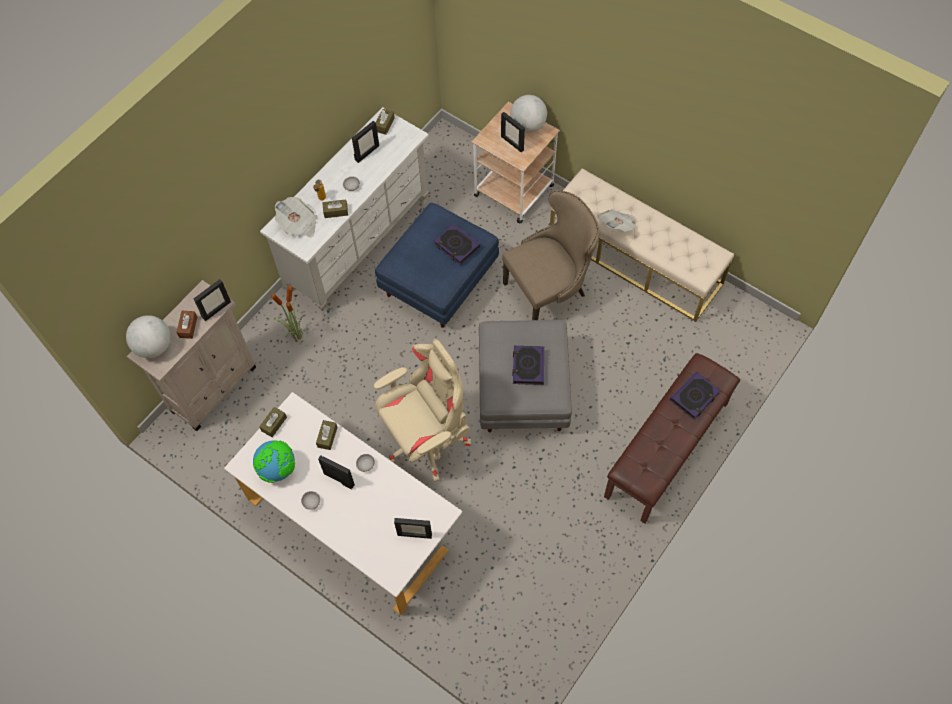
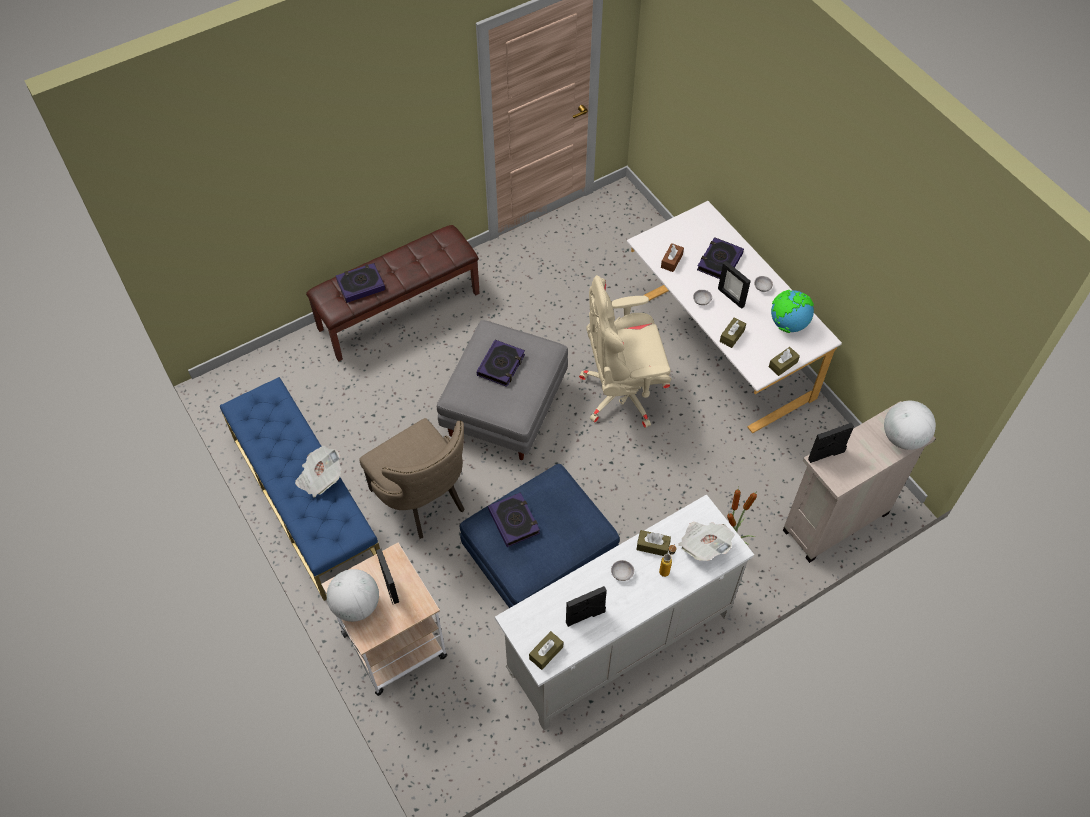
camera: 160 degrees left, 5 degrees down
(188, 327) = (861, 446): brown tissue box -> brown tissue box (671, 261)
(361, 518) = (719, 262): none -> book
(414, 534) = (676, 236): picture frame -> none
(548, 291) = (423, 499): beige chair -> beige chair turned 120 degrees counterclockwise
(635, 259) = (306, 501): beige bench -> blue bench

